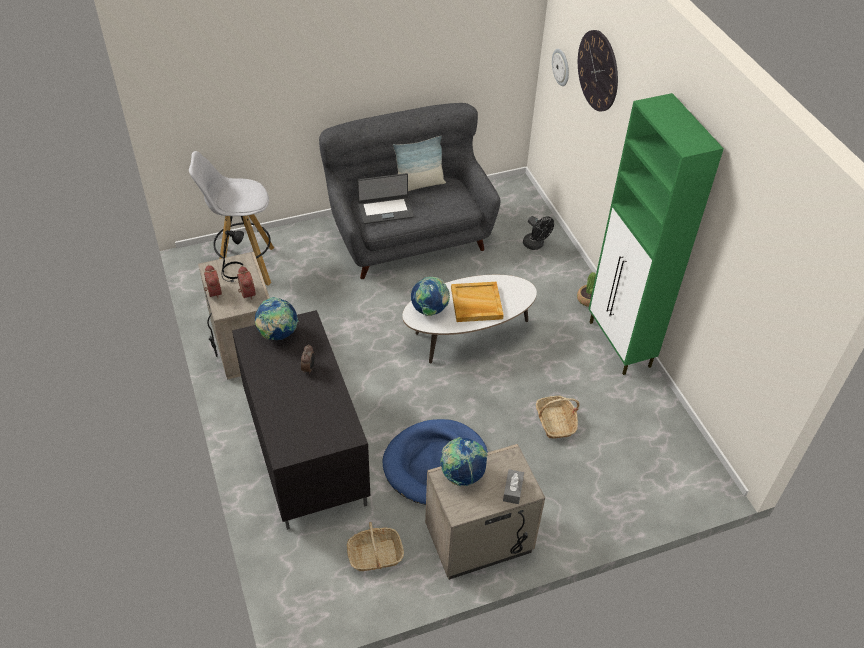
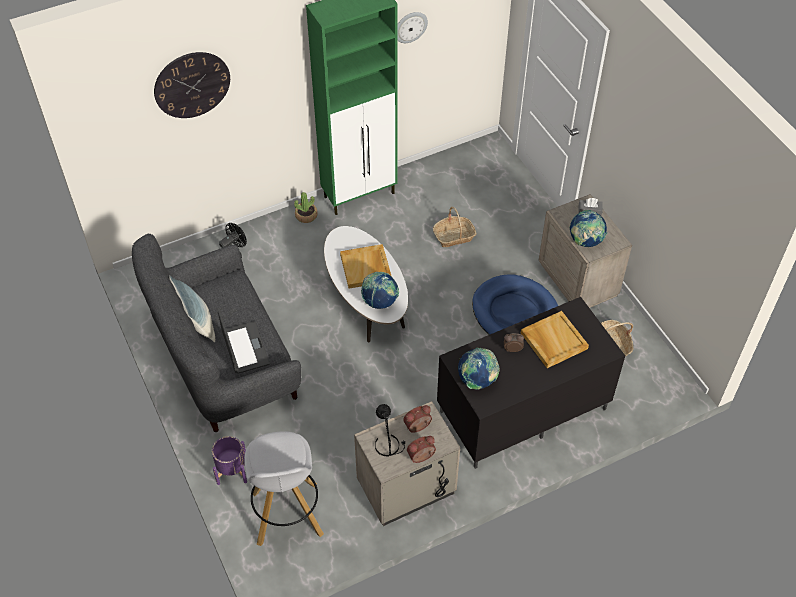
camera: 95 degrees left, 5 degrees up
(297, 236) = (232, 471): none -> purple planter
(311, 405) = (553, 340): none -> beige tray
(561, 67) = (129, 136): wall clock -> wall clock (410, 27)

